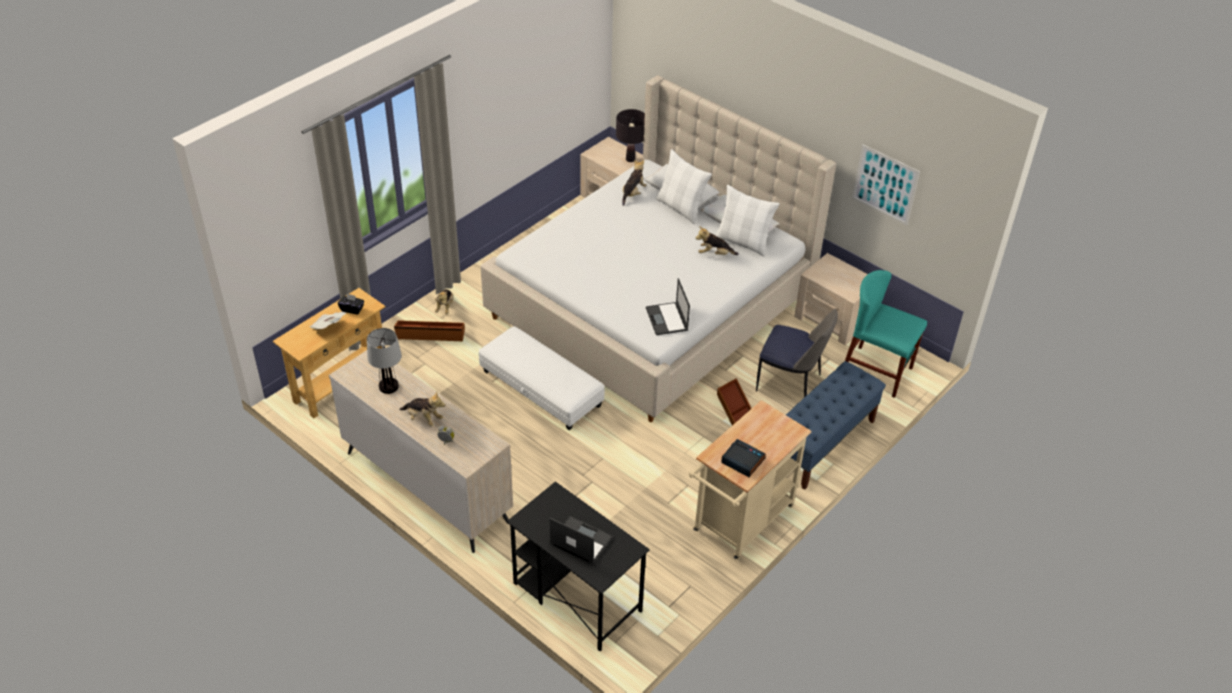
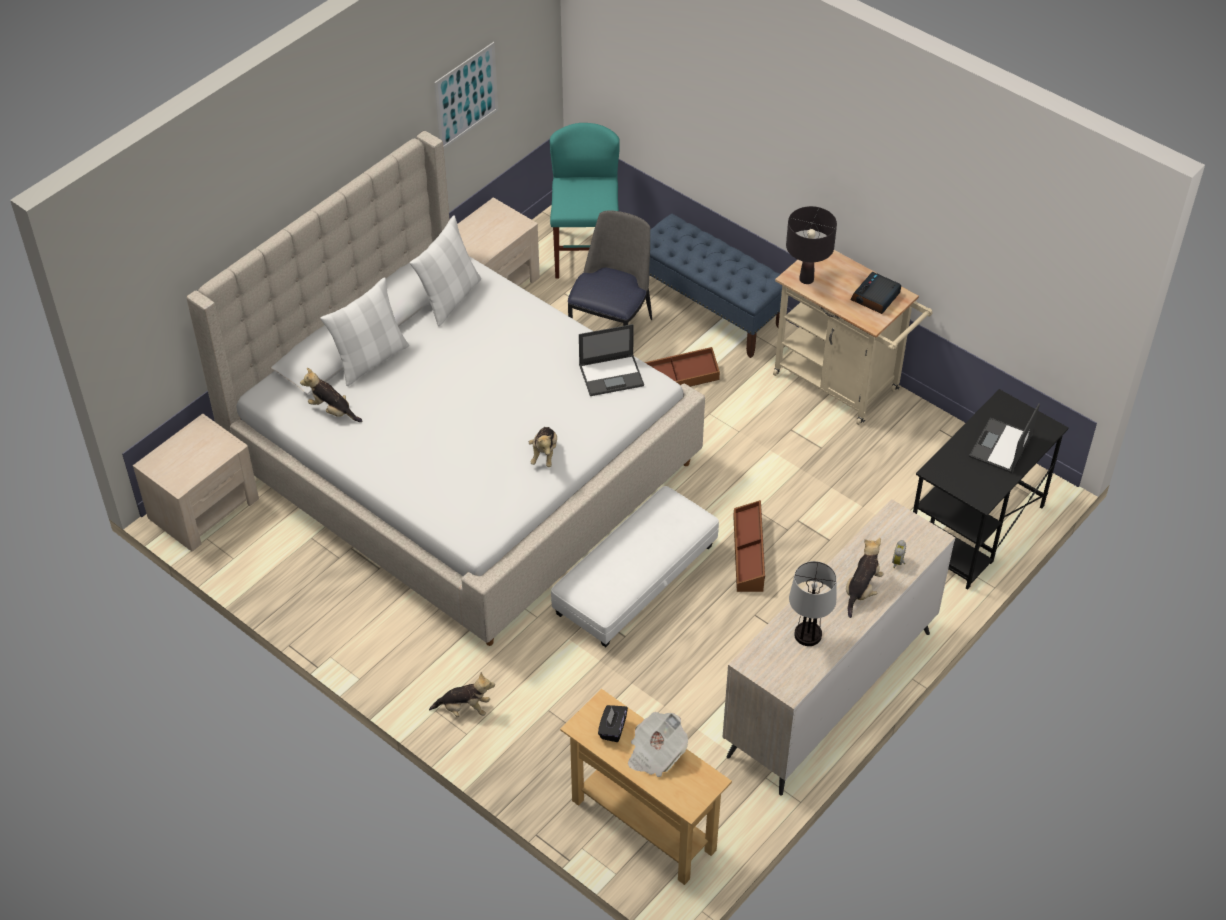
camera: 90 degrees left, 5 degrees up
(430, 334) = (528, 722): brown storage box -> brown storage box (749, 553)
(630, 159) = (201, 437): black table lamp -> black table lamp (806, 279)
(714, 254) = (475, 326): plush toy -> plush toy (544, 454)
(876, 371) = (586, 254): turquoise chair -> turquoise chair turned 150 degrees clockwise

